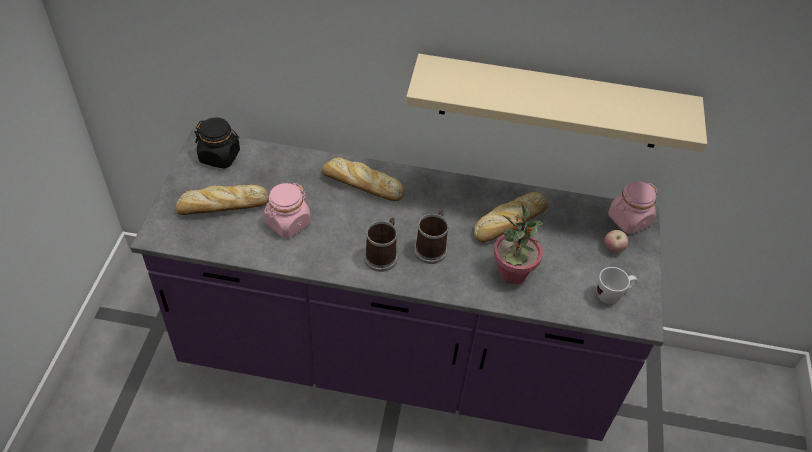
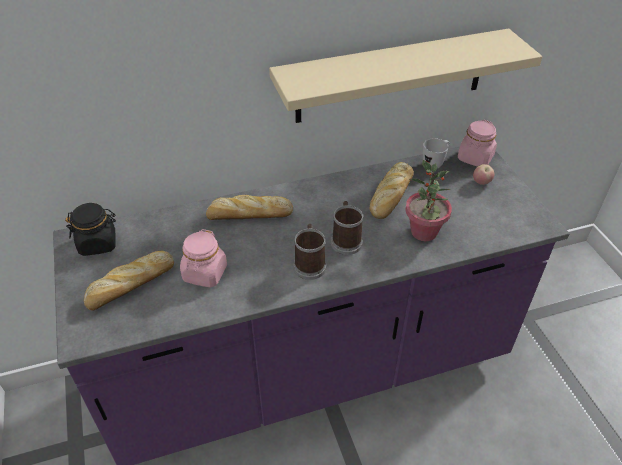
camera: 25 degrees left, 5 degrees down
(612, 295) = (508, 216): white mug -> white mug (435, 163)

